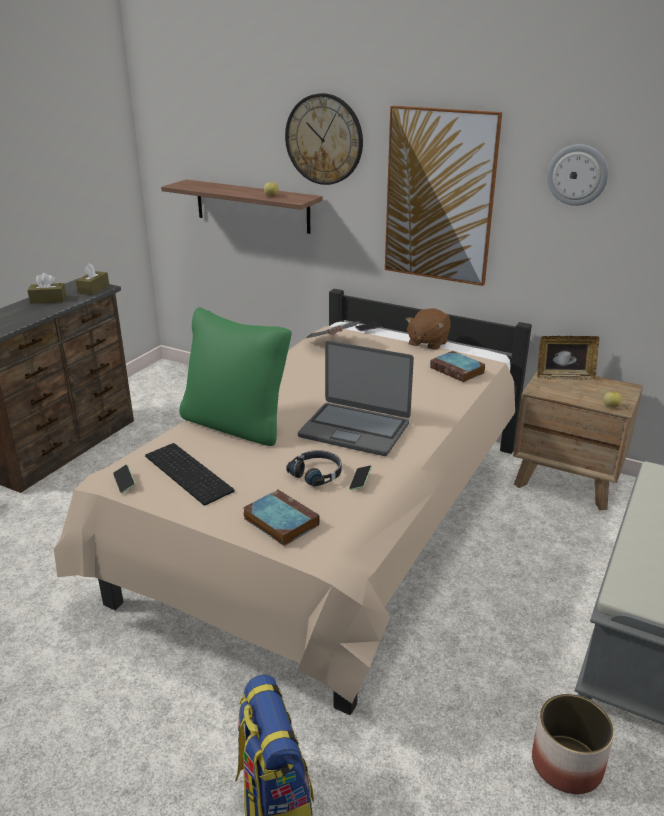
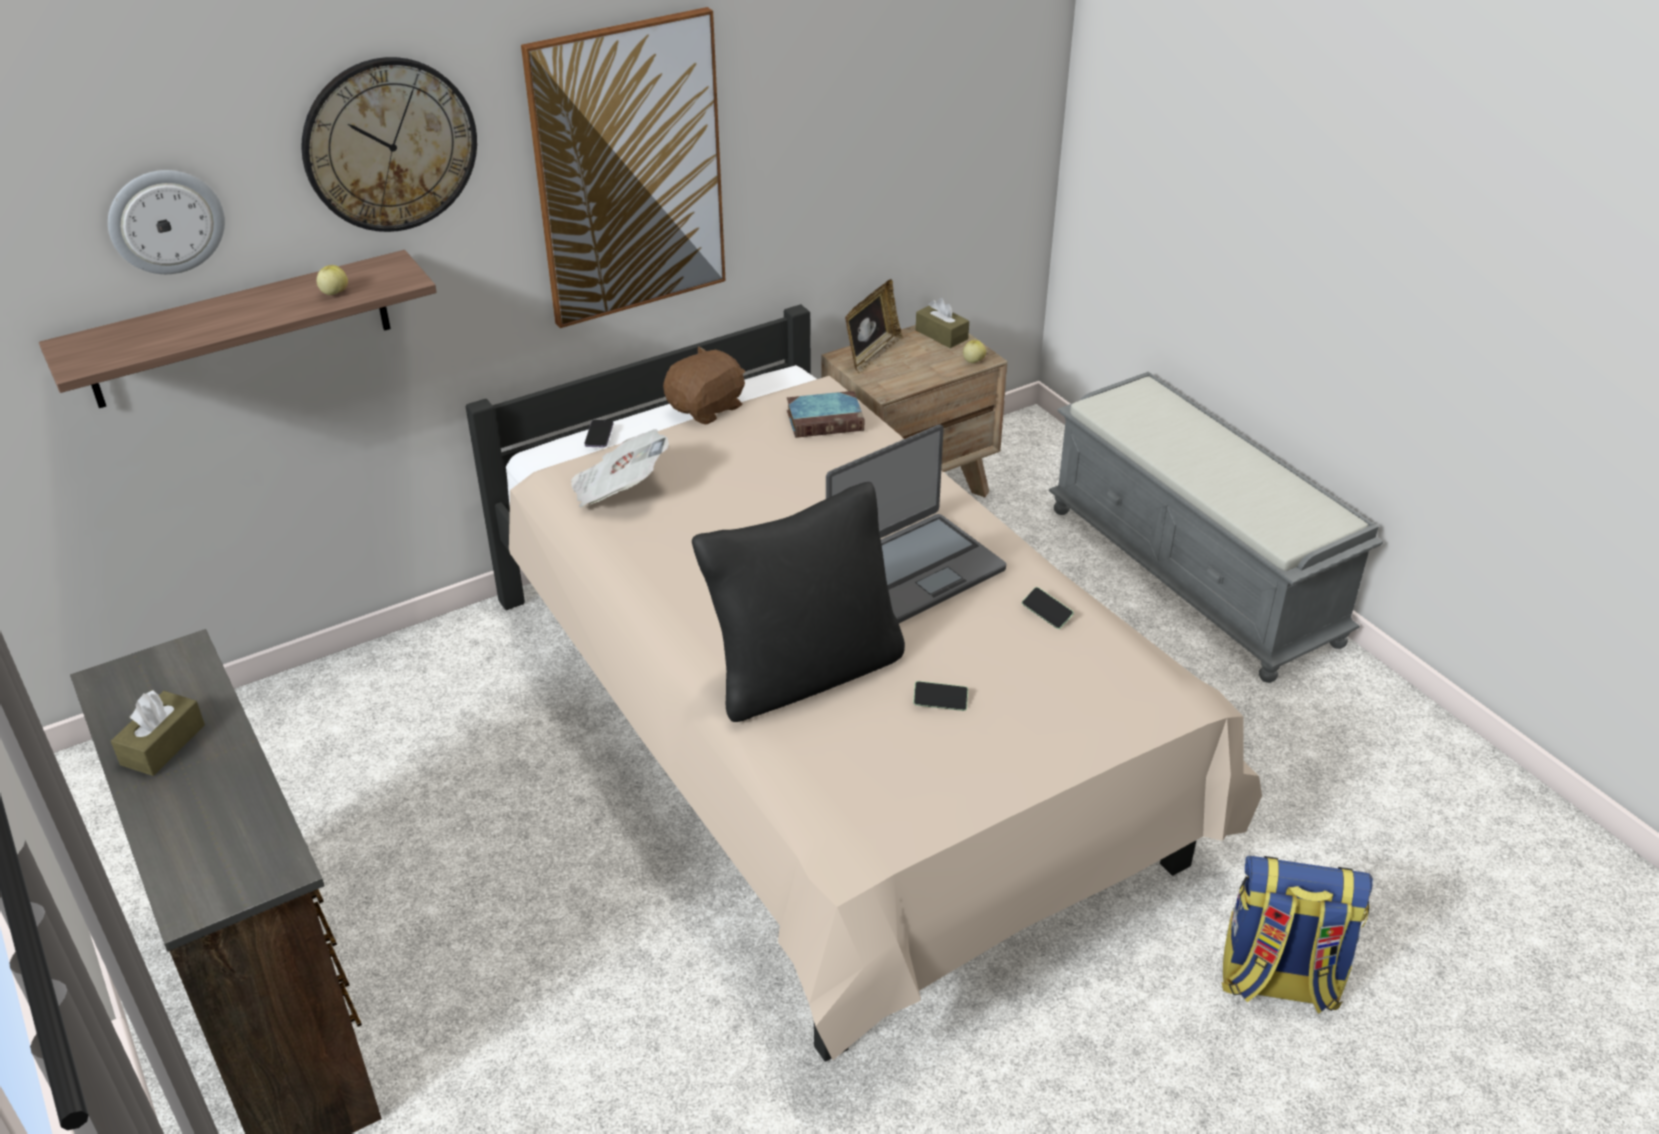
camera: 60 degrees left, 10 degrees up
(93, 289) = (178, 668): brown tissue box -> brown tissue box (941, 335)
(124, 483) = (887, 836): phone -> phone (940, 702)
(190, 473) = (913, 758): keyboard -> none
(236, 425) = (804, 672): green pillow -> black pillow
(279, 521) = (1091, 712): book -> none
(317, 473) = (1002, 642): black headphones -> none
(427, 344) = (707, 409): brown plush toy -> brown plush toy turned 105 degrees counterclockwise
(567, 765) = (1335, 731): planter -> none
(577, 175) = (824, 68): wall clock -> wall clock (166, 221)

